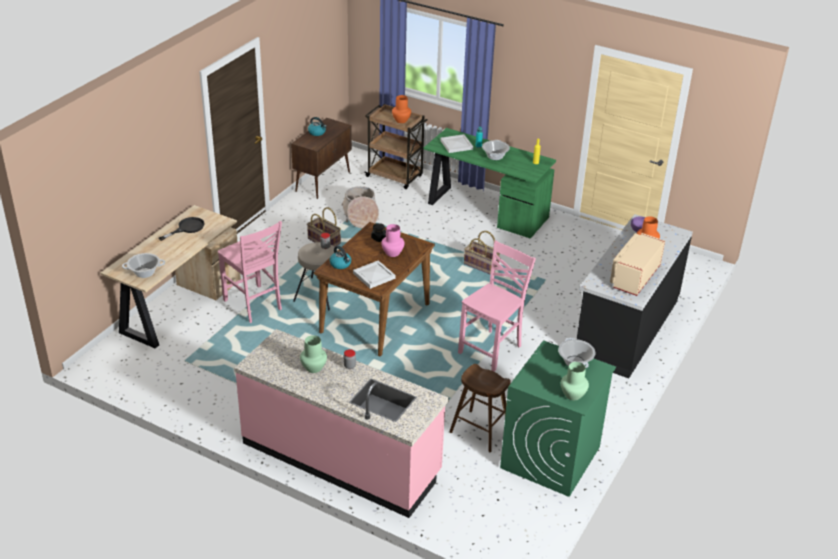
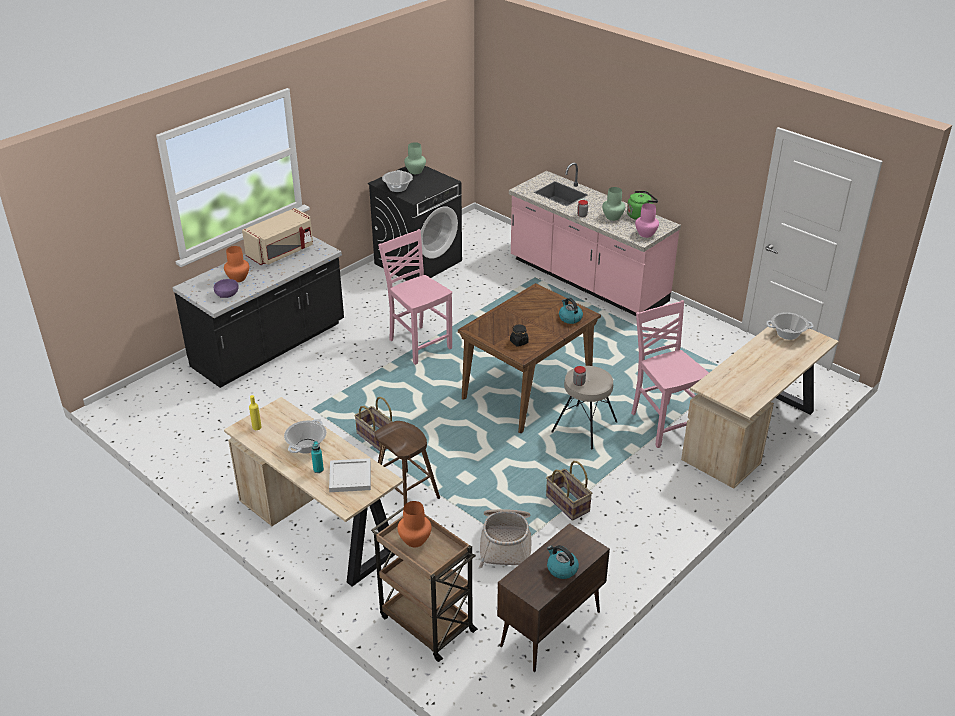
camera: 165 degrees left, 0 degrees up
(187, 228) = (751, 383): black frying pan -> none
(281, 375) = (640, 215): none -> green kettle
(374, 276) = (536, 302): white tray -> none
(392, 253) = (509, 324): pink vase -> pink vase (646, 234)
(480, 431) = (465, 284): brown stool -> brown stool (406, 494)
(485, 210) = (319, 527): green desk -> beige desk
(492, 350) = (419, 344): pink chair -> pink chair turned 90 degrees clockwise
(550, 458) = (418, 262): green washing machine -> black washing machine

